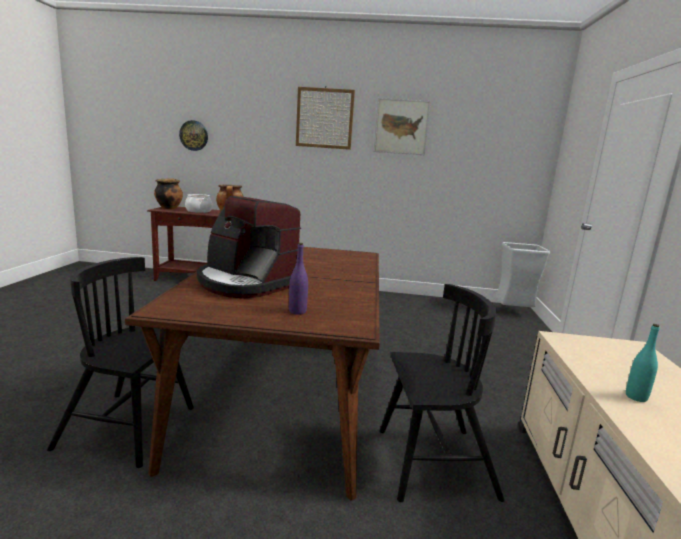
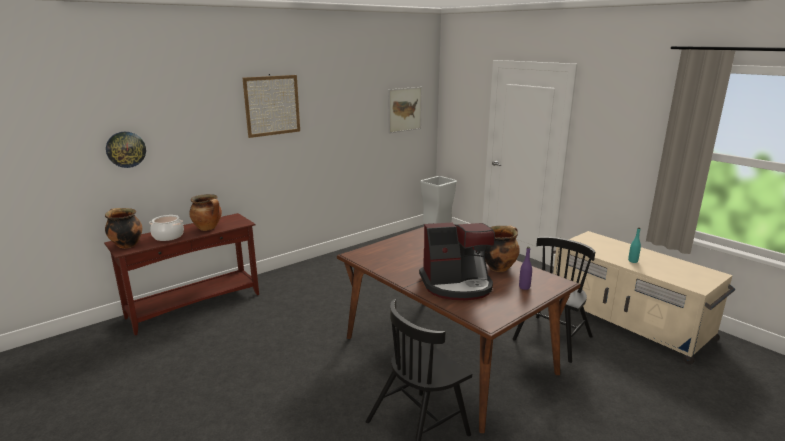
camera: 45 degrees left, 5 degrees up
(333, 292) = (499, 267): none -> cooking pot
(401, 127) = (337, 103): picture -> picture (404, 109)

